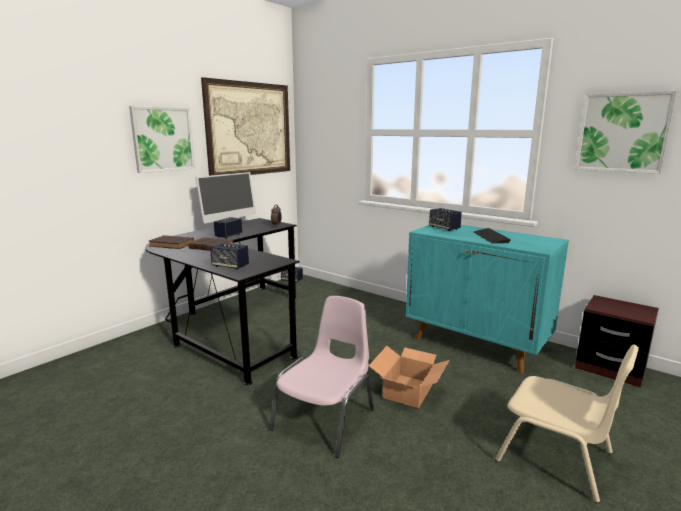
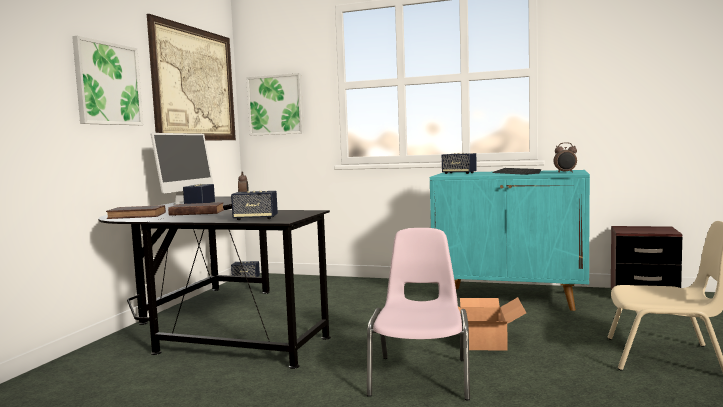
camera: 20 degrees left, 10 degrees down
(534, 245) = (565, 172): none -> alarm clock
(622, 132) = (613, 64): picture -> picture (275, 105)

